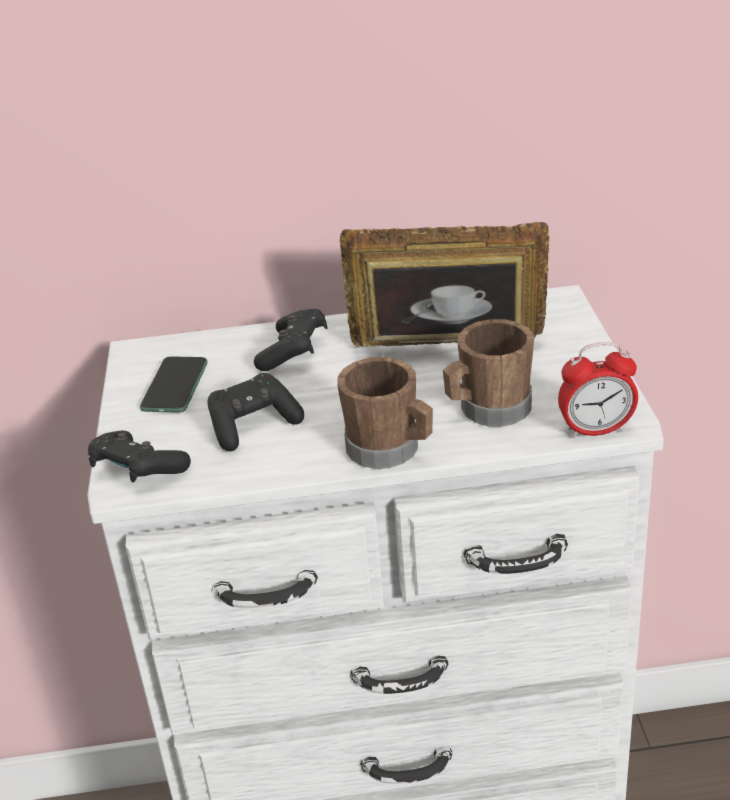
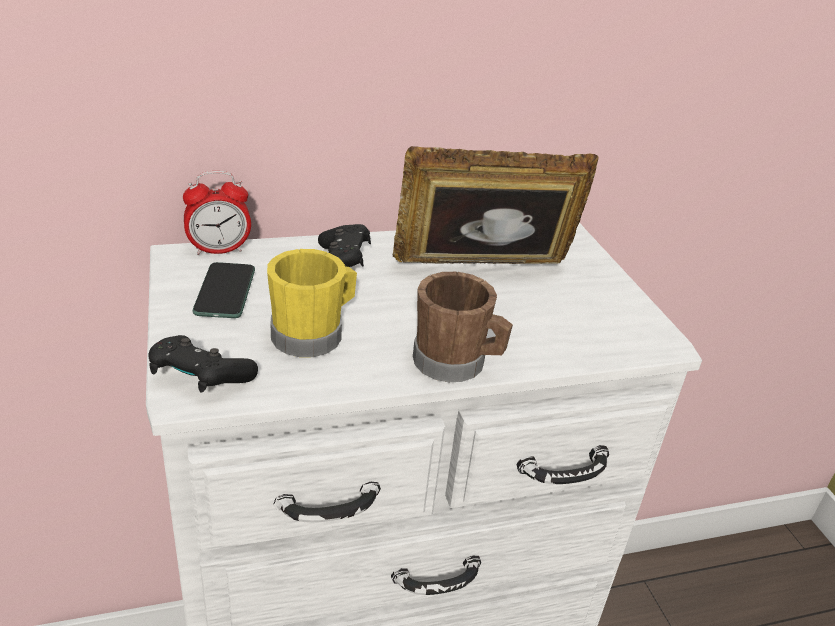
camera: 15 degrees left, 0 degrees up
(253, 425) = (313, 334): black game controller -> yellow mug
(488, 410) = (537, 327): brown mug -> none
(596, 430) = (641, 350): alarm clock -> alarm clock (219, 250)

